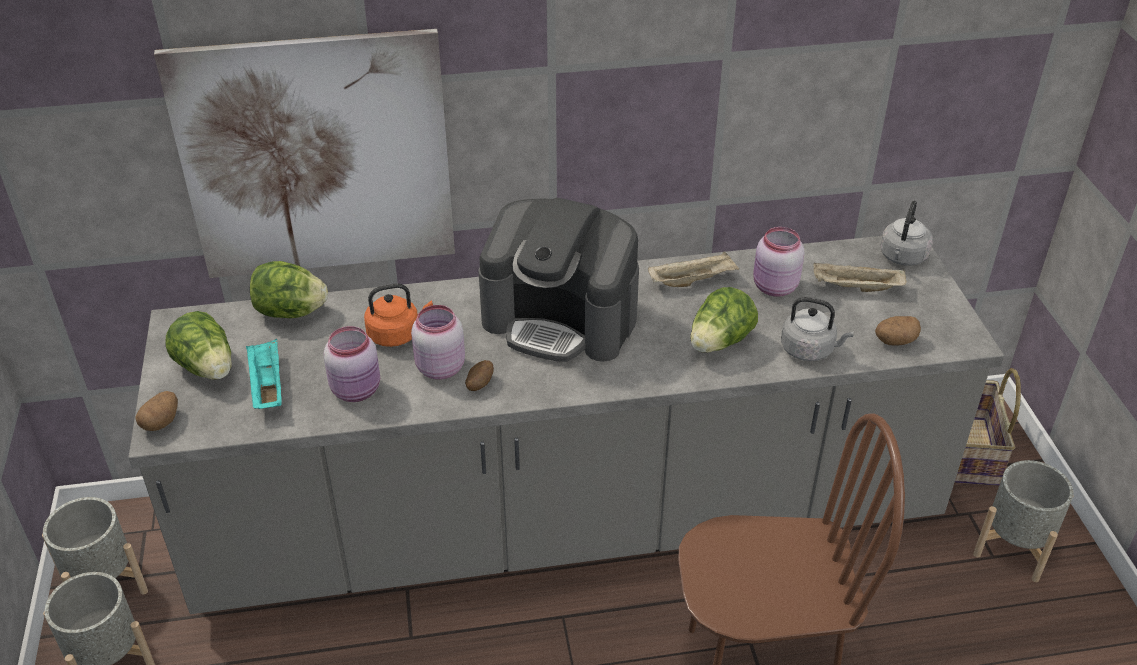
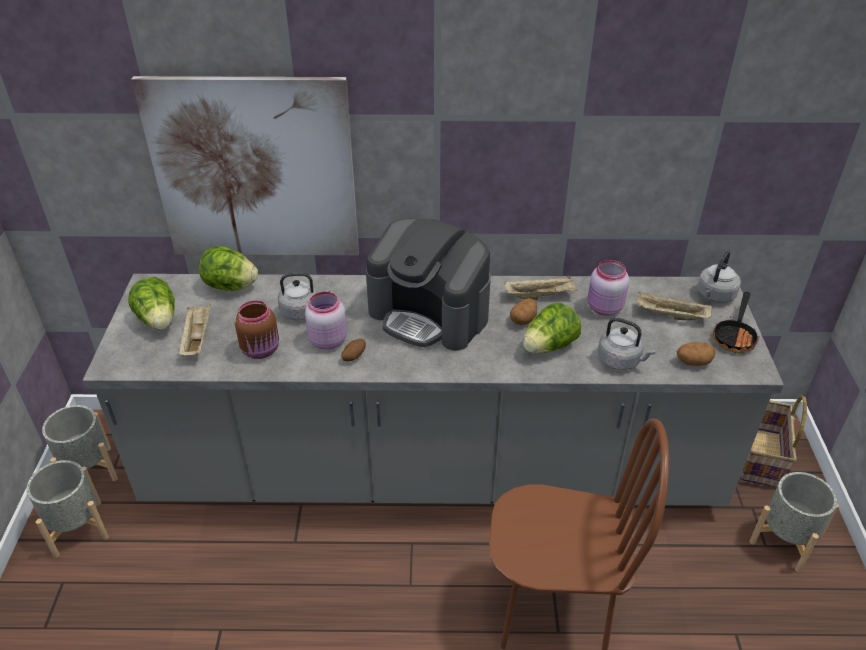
camera: 10 degrees right, 0 degrees up
(161, 422) = (113, 356): potato -> potato (523, 320)
(267, 386) = (197, 339): turquoise tray -> beige tray
(357, 390) = (261, 350): pink jar -> brown jar
(397, 334) = (303, 311): orange kettle -> grey kettle
(937, 304) = (735, 336): none -> frying pan

